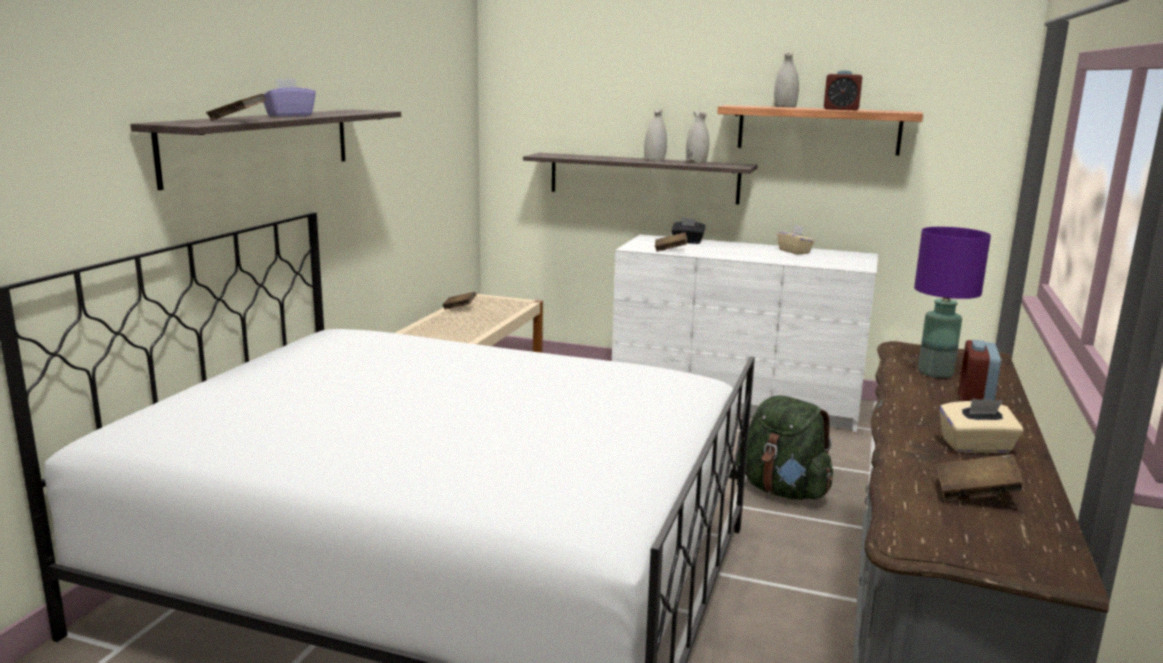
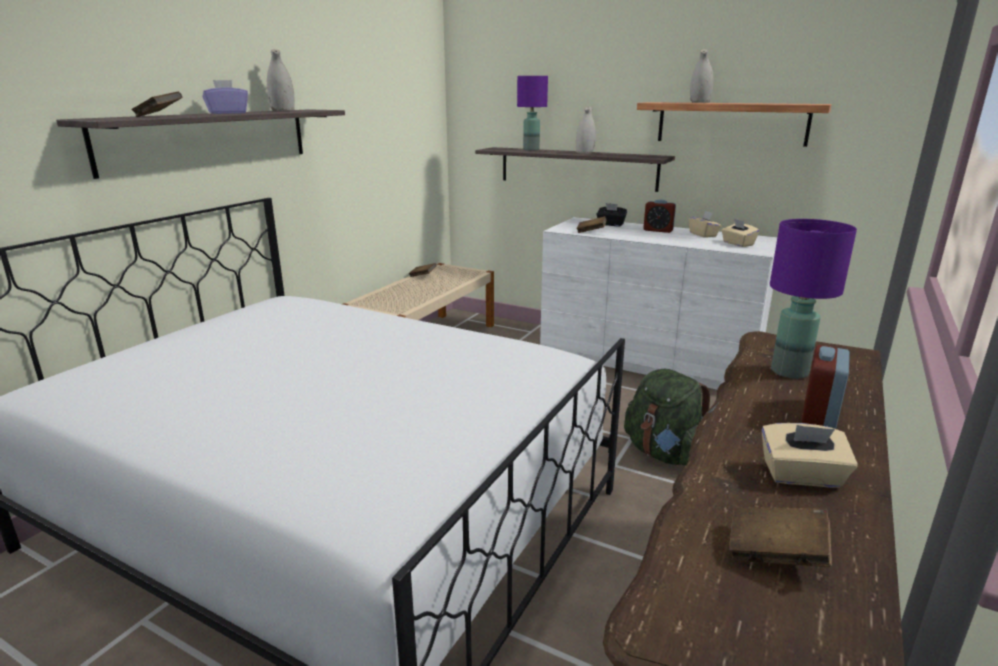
camera: 10 degrees right, 5 degrees up
(588, 156) = (530, 149): none -> purple table lamp
(696, 163) = (619, 155): white vase -> white vase (283, 110)
(835, 260) = (737, 244): none -> beige tissue box
(840, 109) = (751, 103): alarm clock -> alarm clock (658, 230)

